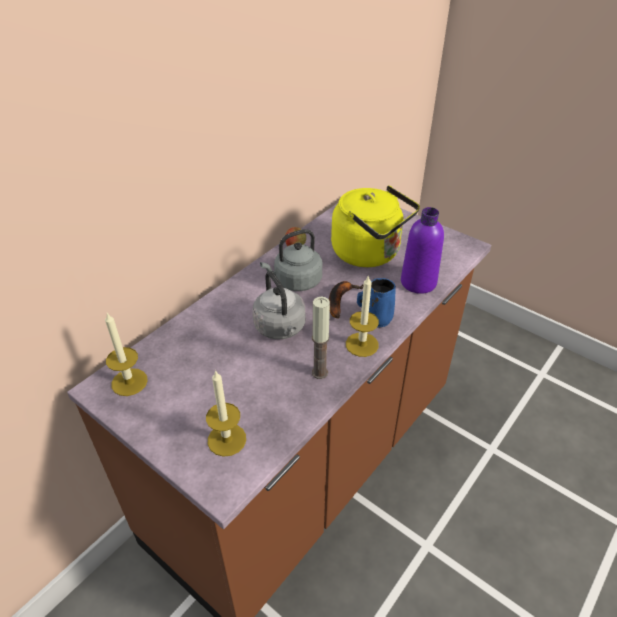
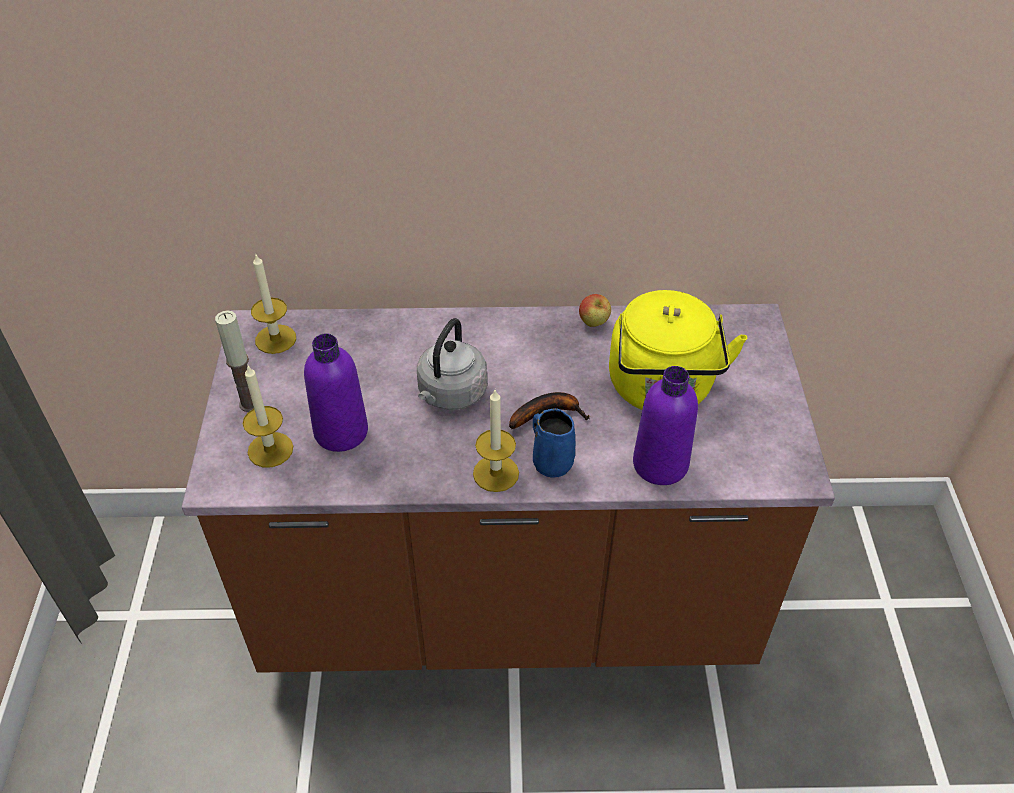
camera: 50 degrees right, 5 degrees up
(253, 394) = (341, 432): none -> purple bottle
(295, 282) = (536, 359): grey kettle -> none
(319, 372) = (419, 464): candle -> candle (249, 404)

